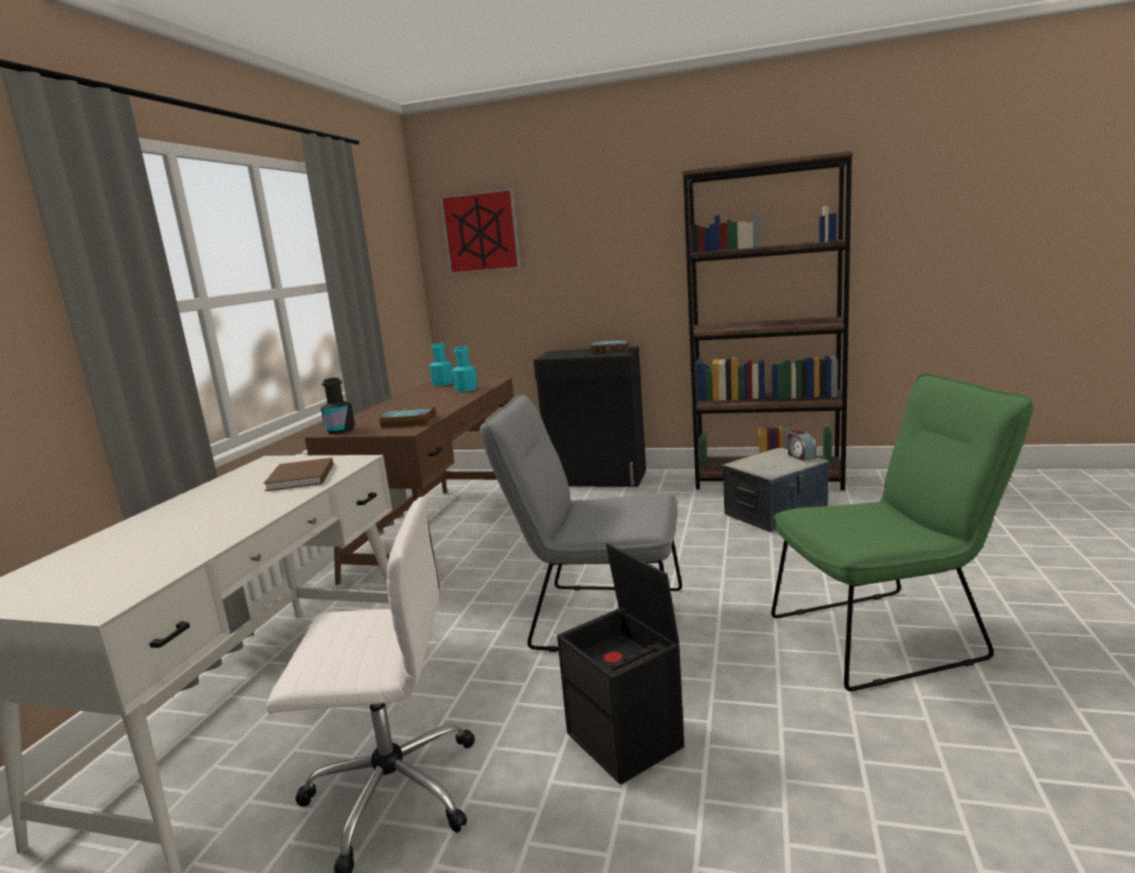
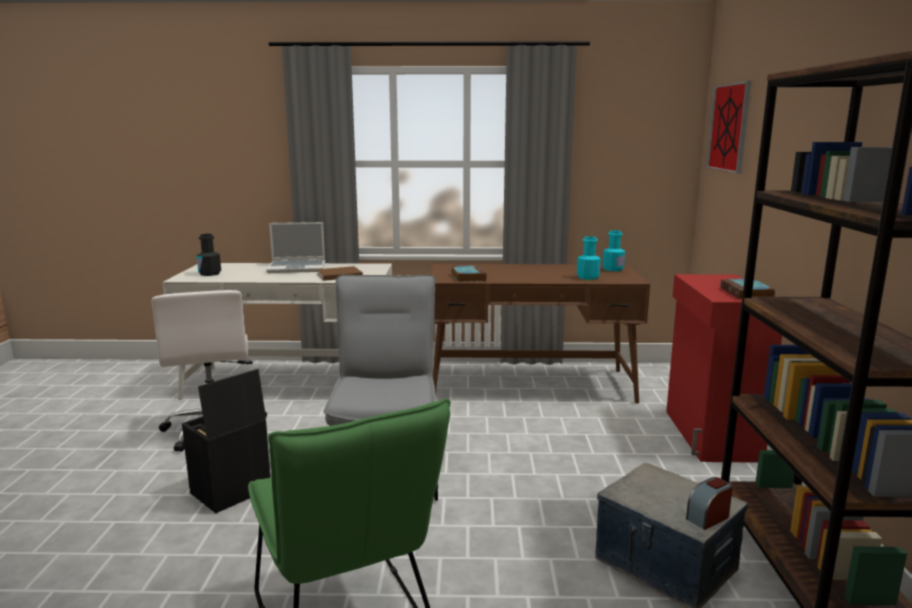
camera: 75 degrees right, 0 degrees up
(190, 507) = (297, 268): none -> laptop
(340, 430) = (448, 267): black bottle -> black bottle (210, 273)
(597, 478) = (709, 435): black cabinet -> red cabinet

